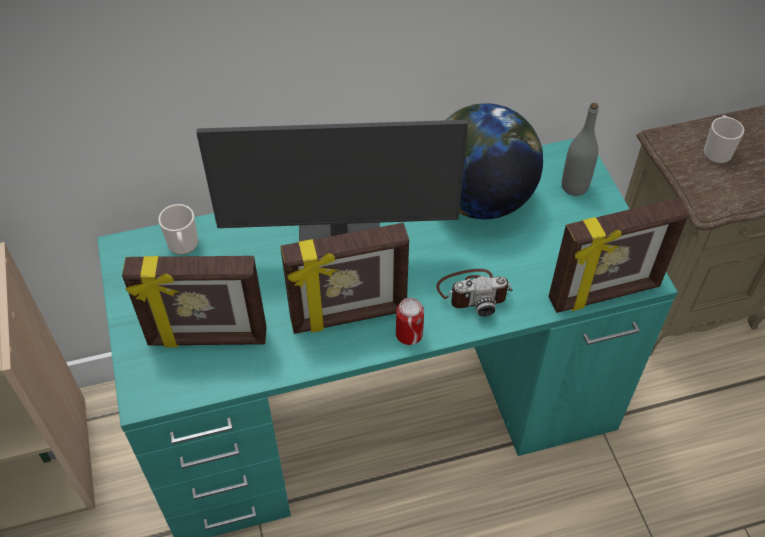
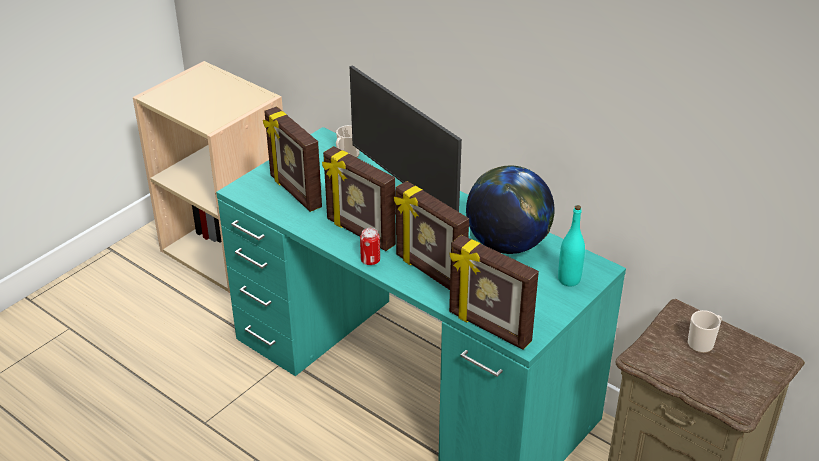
camera: 55 degrees right, 15 degrees down
(473, 292) = (429, 272): camera -> picture frame
(574, 186) = (569, 280): grey bottle -> turquoise bottle

